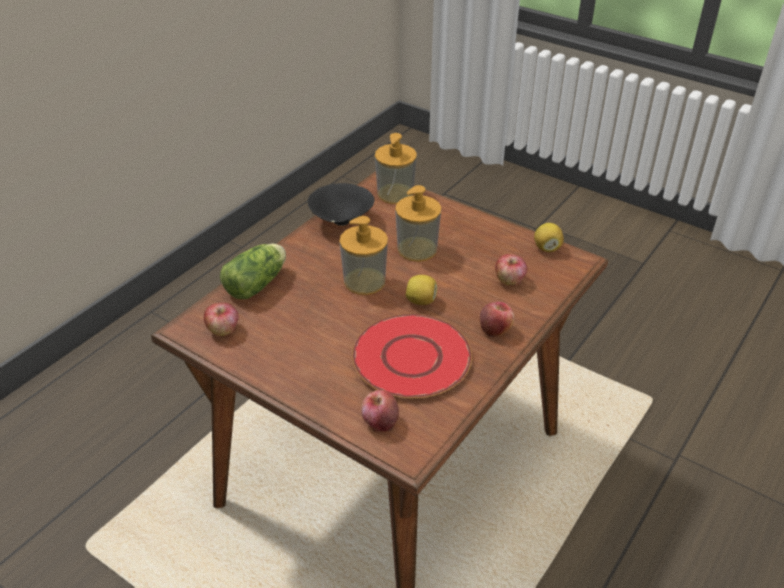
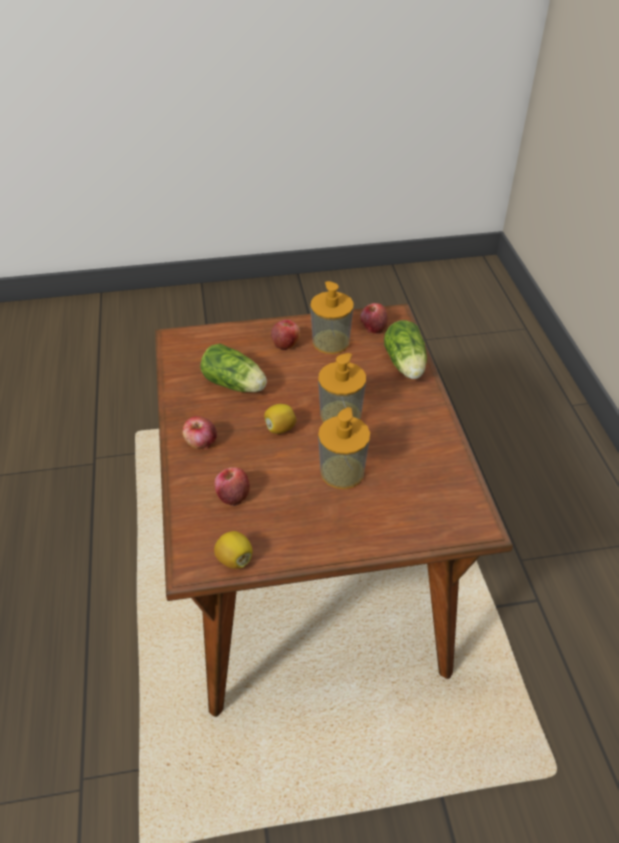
camera: 135 degrees right, 5 degrees up
(341, 222) = (437, 453): black bowl -> none
(380, 422) = (210, 341): apple -> apple (285, 343)
(395, 194) = (445, 521): soap dispenser -> soap dispenser (331, 342)
(411, 358) = (236, 385): red plate -> lettuce

